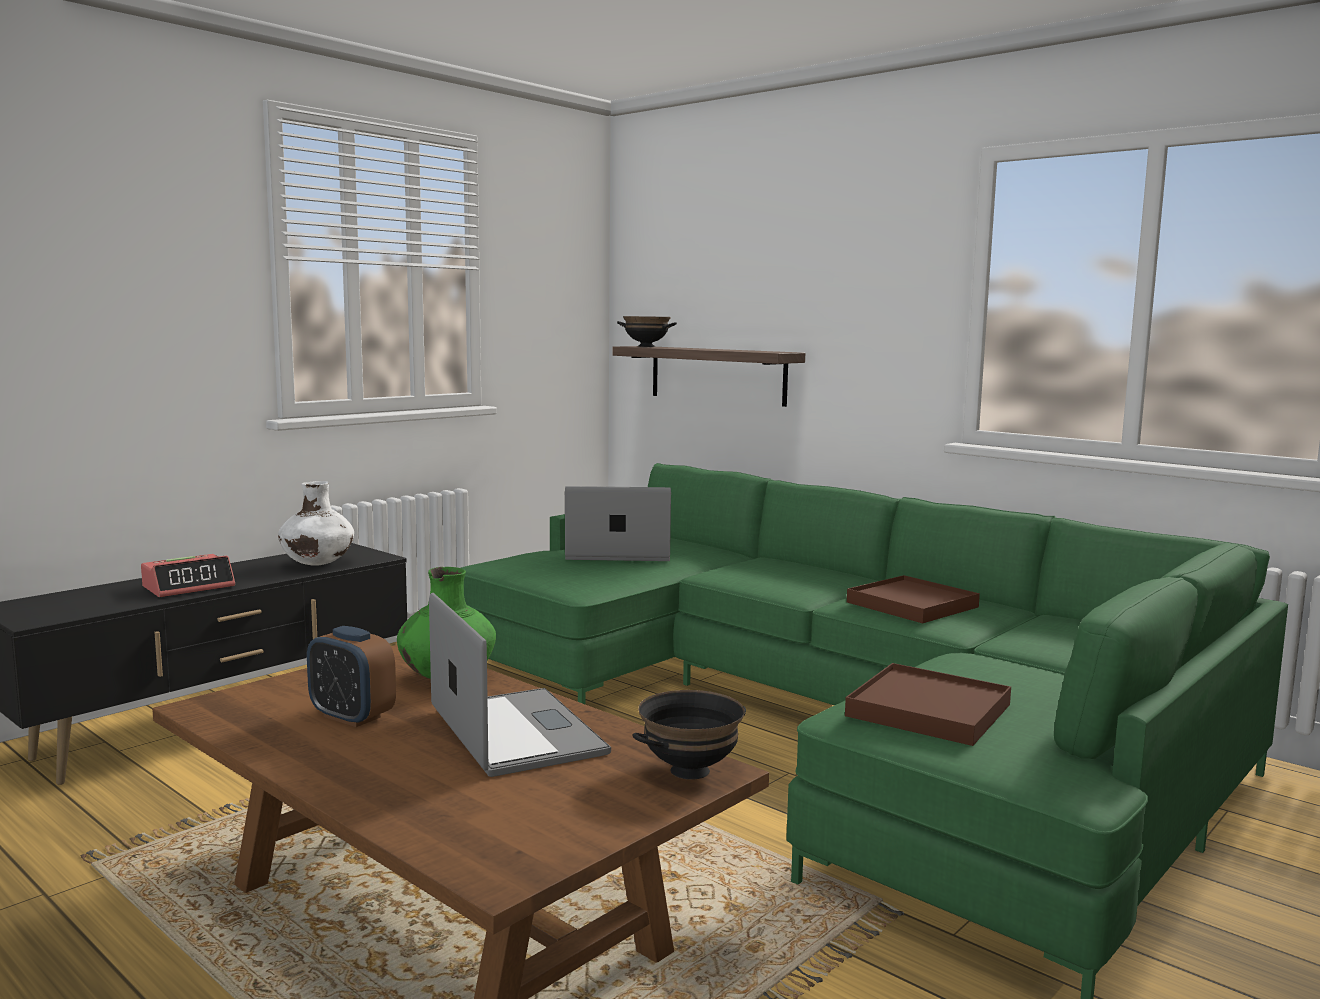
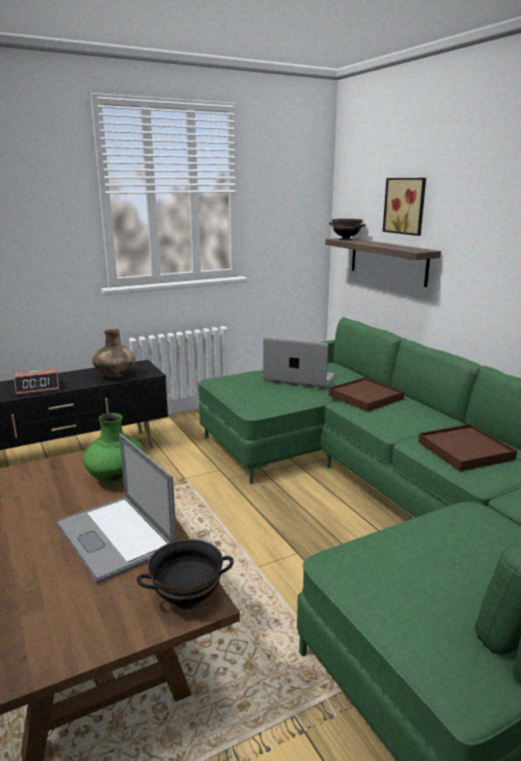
camera: 20 degrees right, 10 degrees up
(317, 564) = (115, 376): white vase -> brown vase
(352, 717) = (39, 504): alarm clock -> none
(516, 732) = (114, 536): laptop -> laptop turned 150 degrees clockwise
(743, 293) = (406, 206): none -> picture
(928, 710) = (400, 568): brown tray -> brown tray (365, 397)

